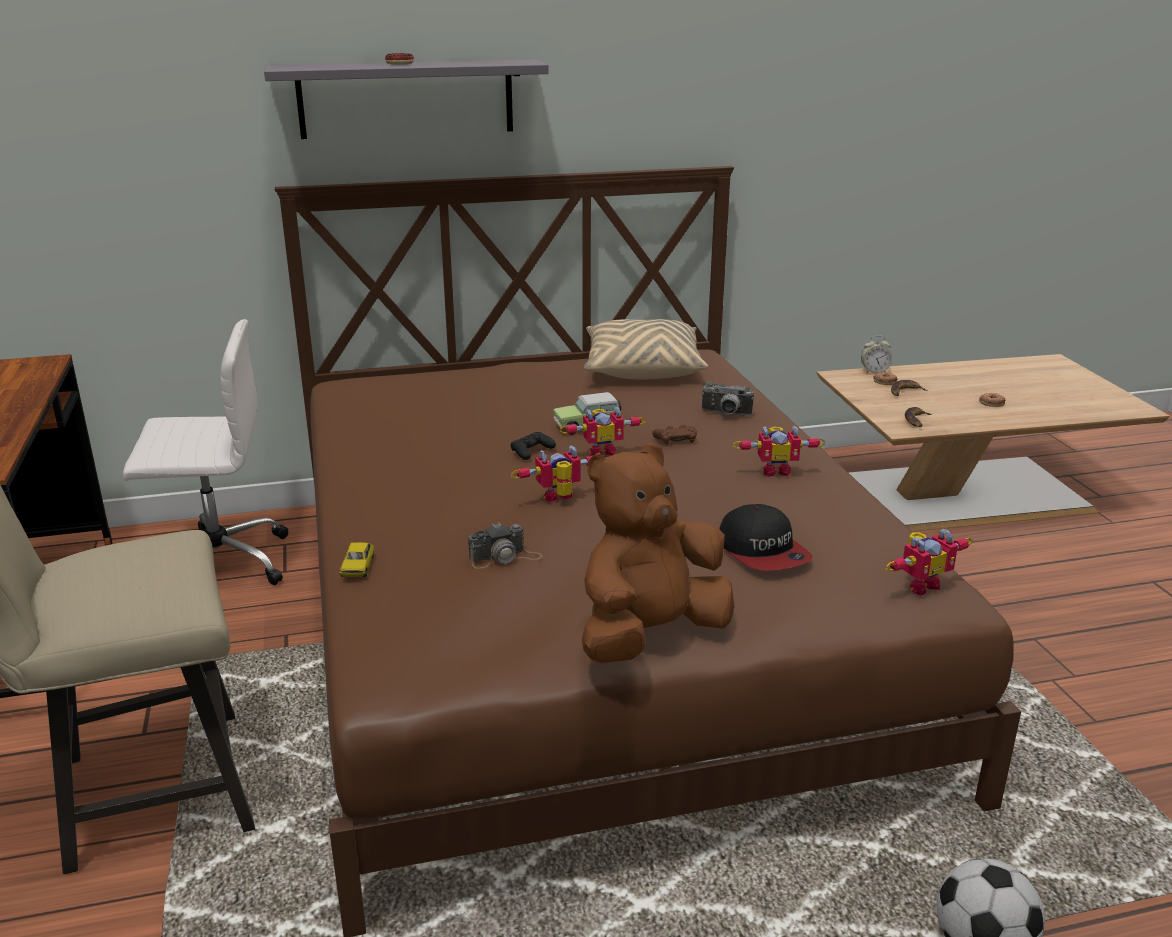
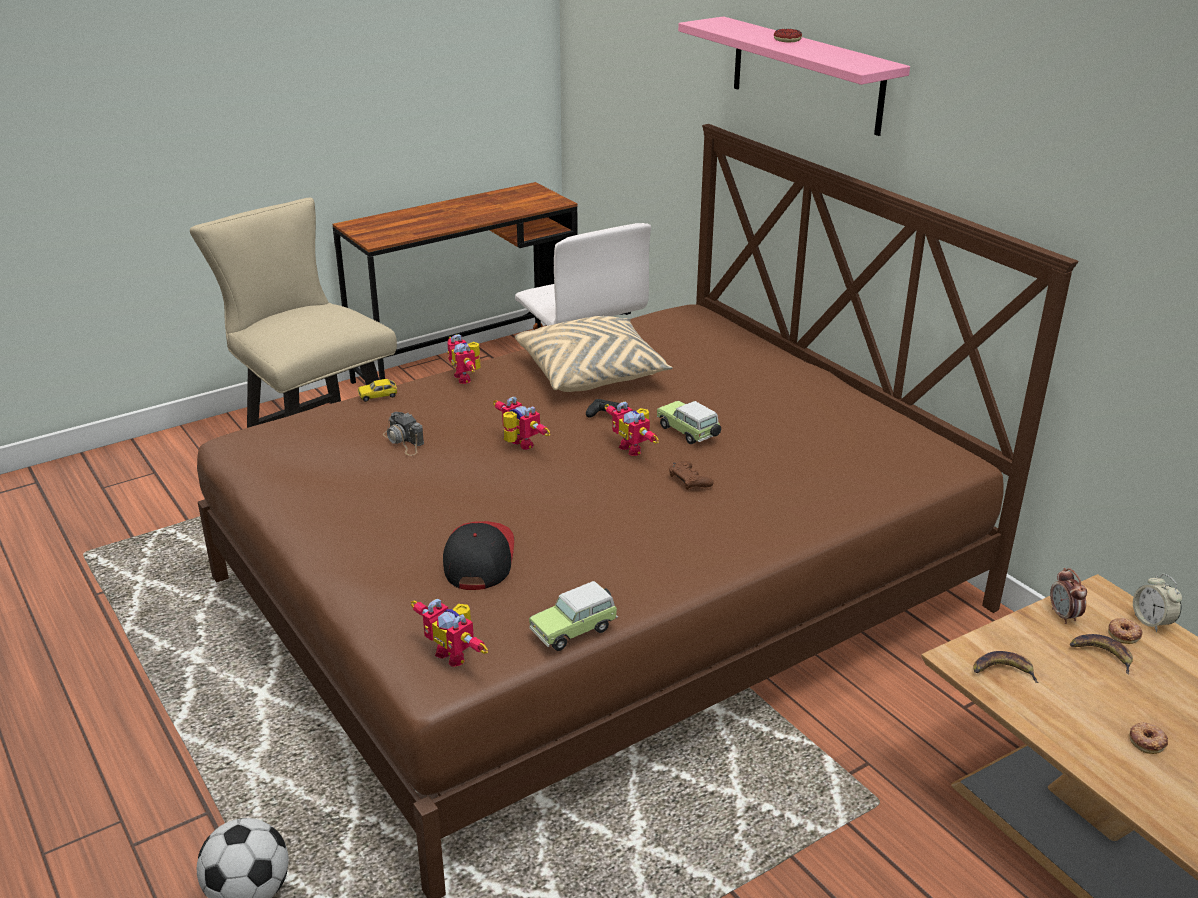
camera: 70 degrees right, 5 degrees up
(406, 98) = (806, 75): grey shelf -> pink shelf
(642, 368) = (870, 434): beige pillow -> beige pillow (592, 373)
(649, 635) = (321, 524): brown plush toy -> none
(726, 414) = (781, 499): camera -> none
(763, 552) = (478, 558): cap -> cap turned 135 degrees clockwise
(775, 470) = (657, 546): toy robot -> toy robot (467, 377)
(861, 390) = (1063, 616): none -> alarm clock
(892, 525) = (576, 630): none -> toy car

